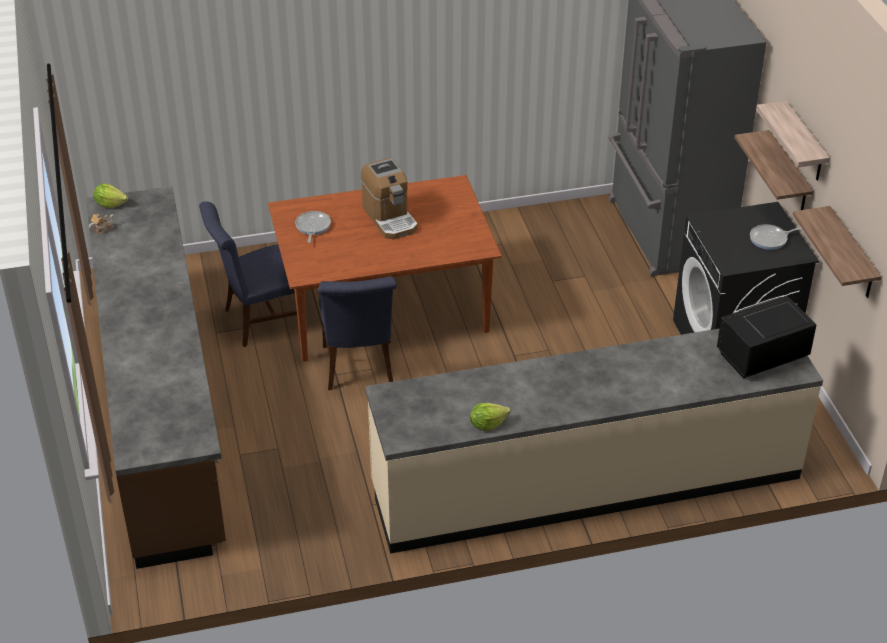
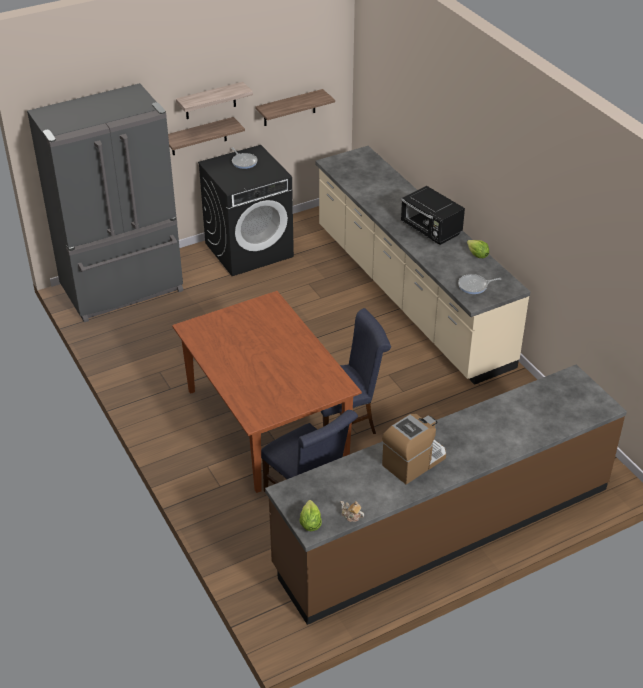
camera: 105 degrees left, 0 degrees up
(312, 227) = (276, 396): frying pan -> frying pan (474, 286)
(390, 218) = (249, 354): coffee machine -> coffee machine (414, 461)
(760, 356) = (357, 165): black microwave -> black microwave (431, 230)

